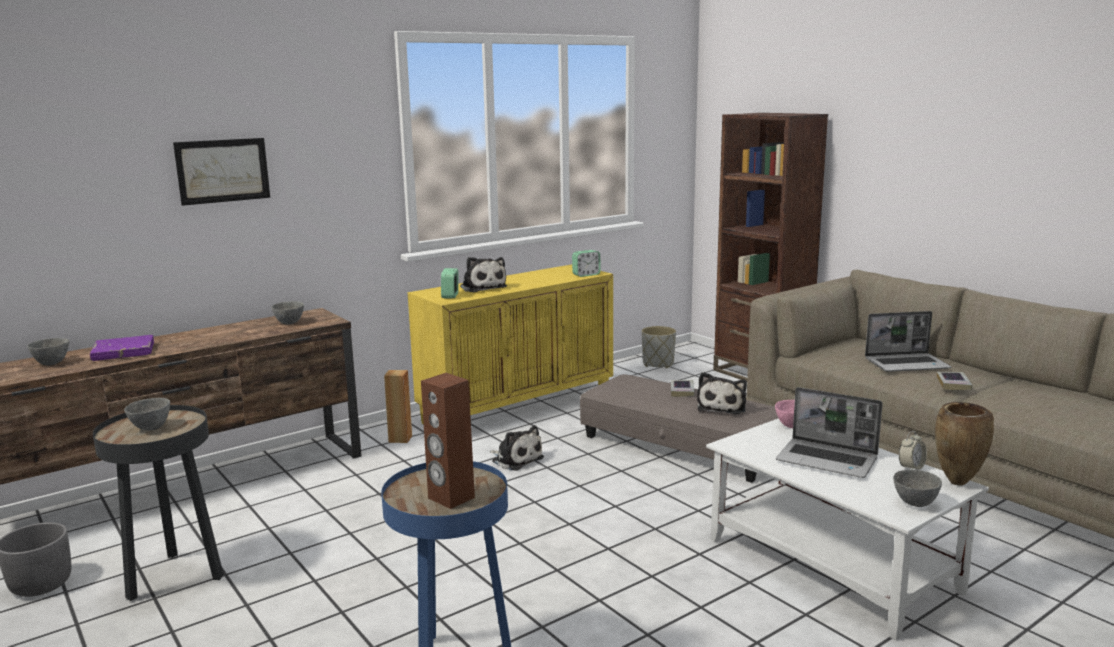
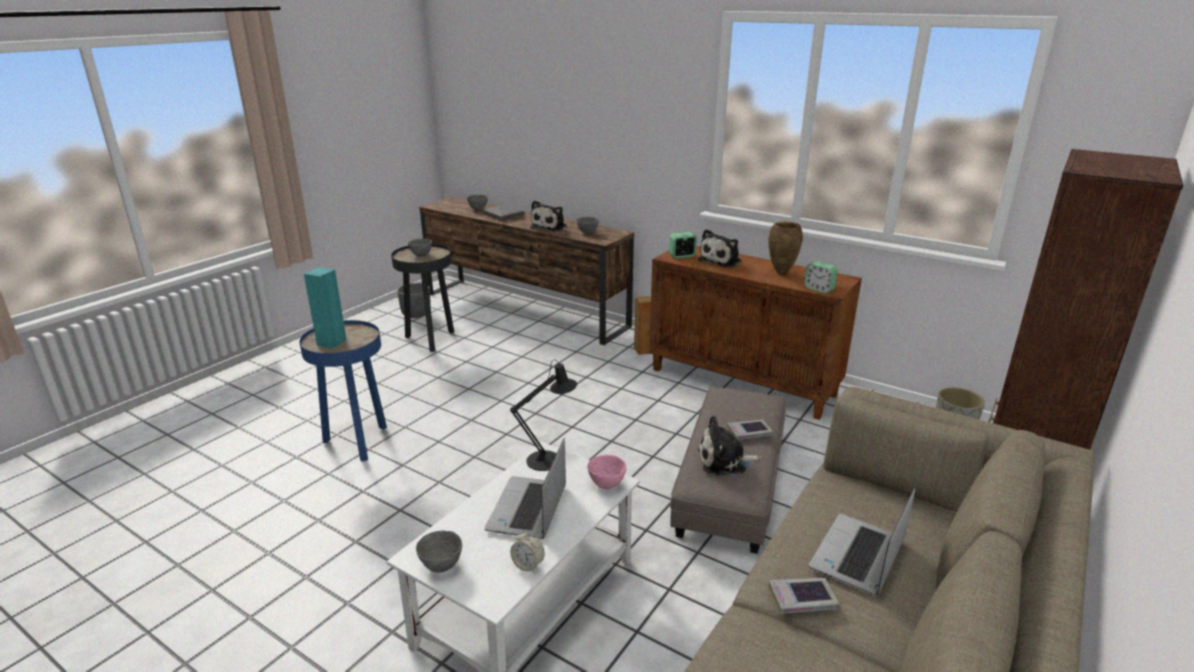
camera: 70 degrees right, 10 degrees up
(123, 352) = (504, 215): purple book -> grey book
(223, 170) = (585, 114): picture -> none
(450, 498) = (331, 342): brown speaker -> turquoise speaker
(516, 459) = (640, 403): plush toy -> plush toy (550, 226)
(518, 408) = (743, 382): yellow cabinet -> brown cabinet
(743, 444) = (549, 459): none -> black table lamp
(907, 364) = (858, 557): laptop -> laptop turned 60 degrees clockwise
(957, 483) = (497, 598): brown vase -> brown vase (780, 272)

